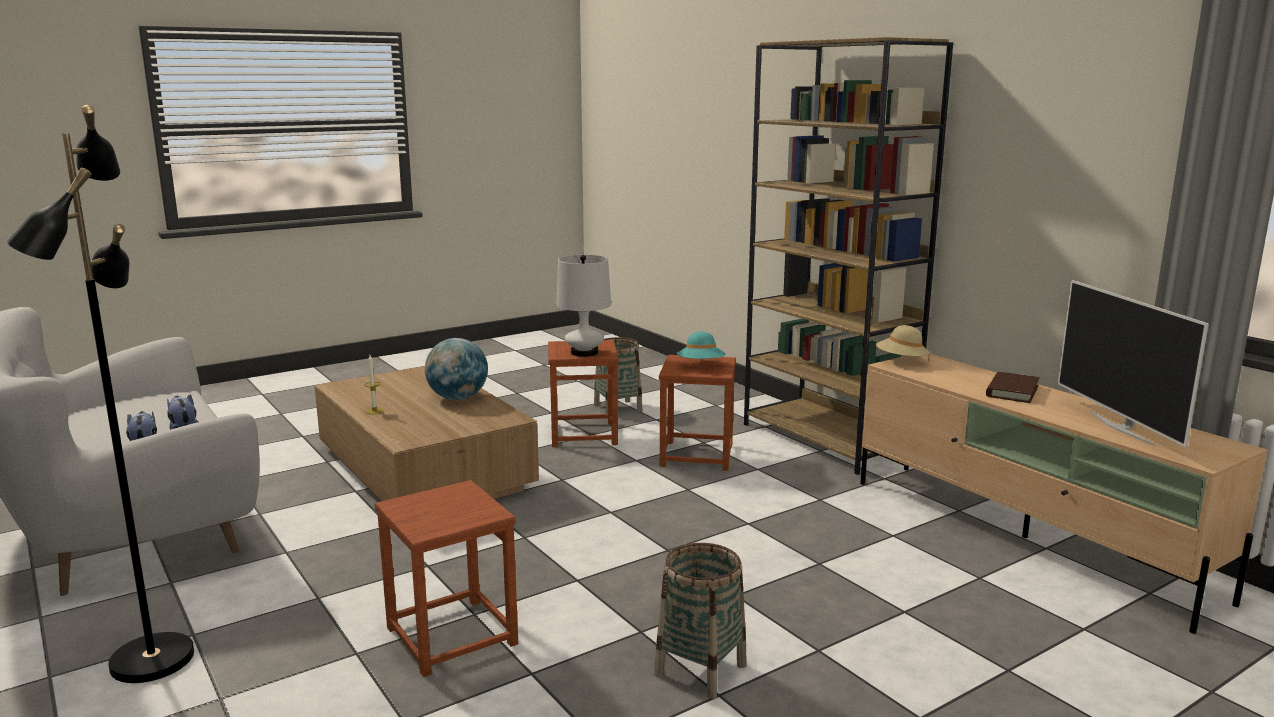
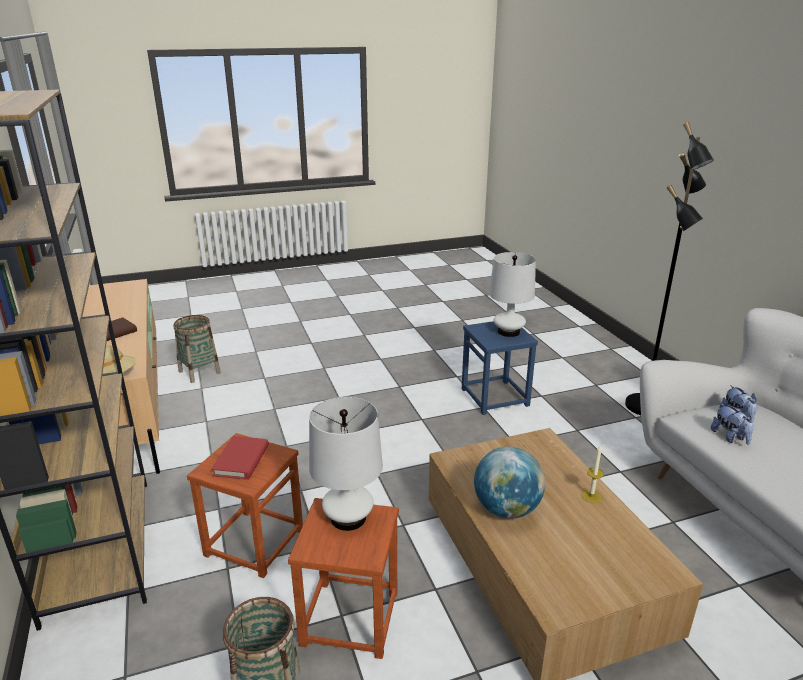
camera: 165 degrees left, 10 degrees up
(425, 512) = (508, 332): none -> white table lamp
(450, 636) = (495, 397): brown stool -> blue stool
(700, 670) = (382, 367): basket -> basket (199, 372)
(701, 365) = (241, 460): turquoise hat -> red book
(1121, 427) = (120, 302): television -> none

